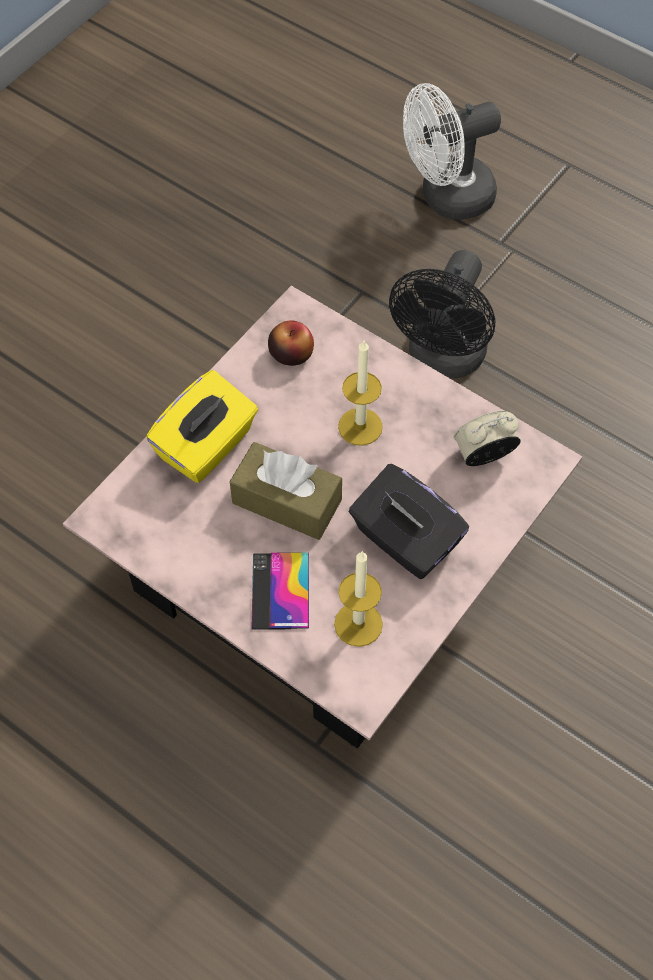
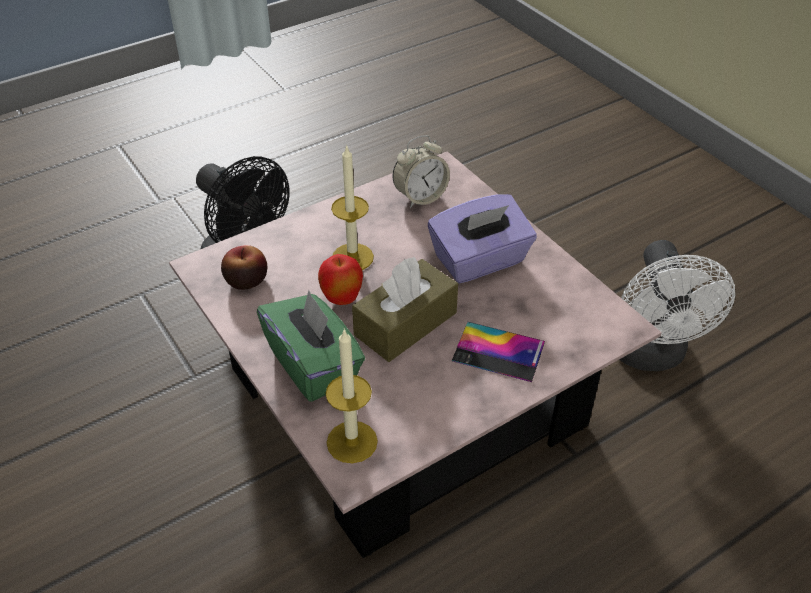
camera: 70 degrees left, 15 degrees down
(207, 446) = (314, 365): yellow tissue box -> green tissue box
(297, 438) = (342, 300): none -> apple
(358, 624) = (550, 310): candle -> candle (352, 442)
(405, 540) = (480, 261): black tissue box -> purple tissue box
(446, 198) = (89, 216): white fan -> white fan (650, 355)
(484, 455) = (420, 197): alarm clock -> alarm clock turned 120 degrees counterclockwise

